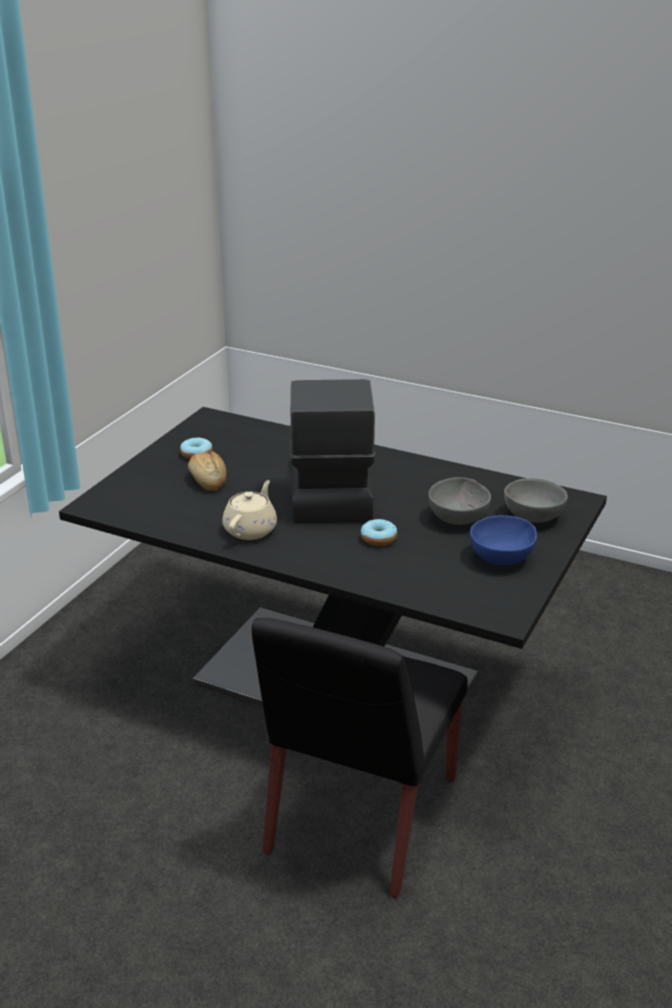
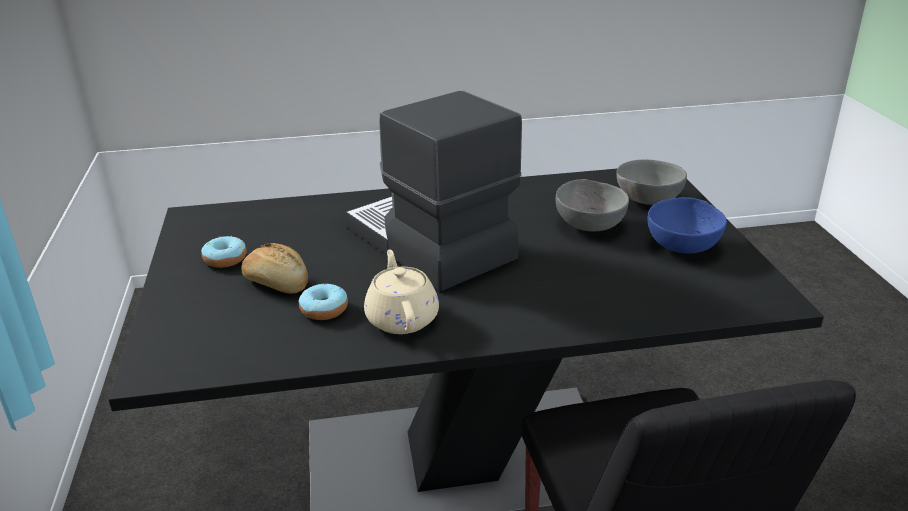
camera: 35 degrees left, 0 degrees up
(378, 539) = (549, 273): donut -> donut (324, 310)

